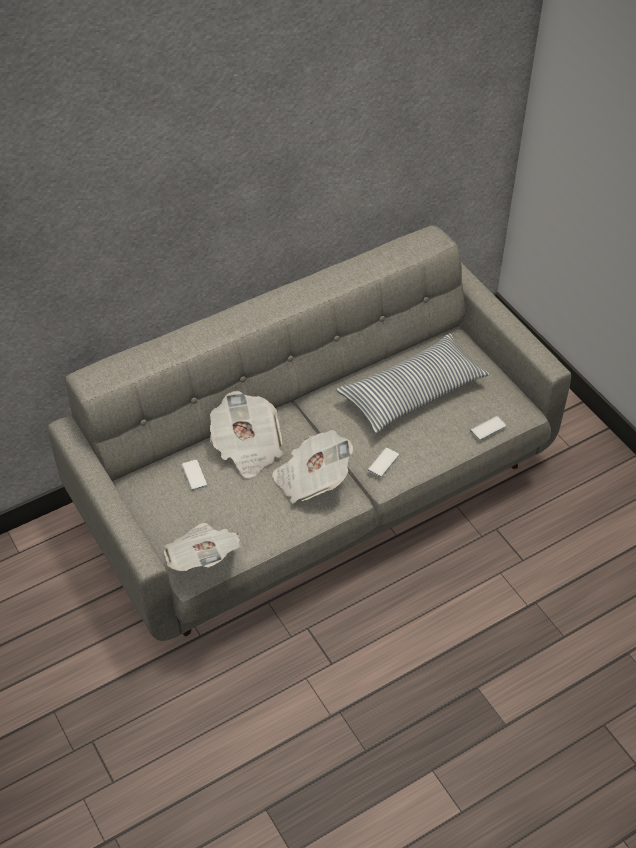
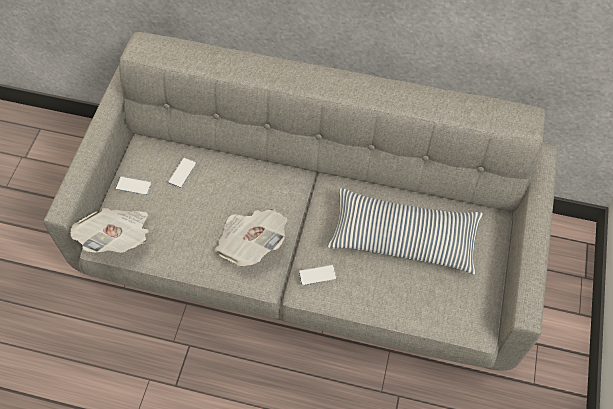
camera: 45 degrees right, 10 degrees up
(247, 448) = (237, 182): newspaper -> none
(488, 428) = (430, 317): phone -> phone (133, 185)

